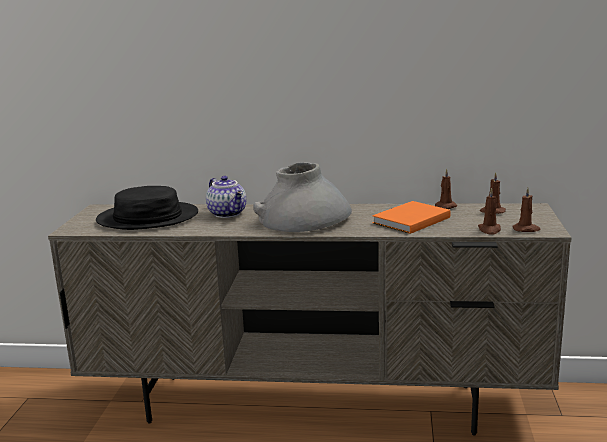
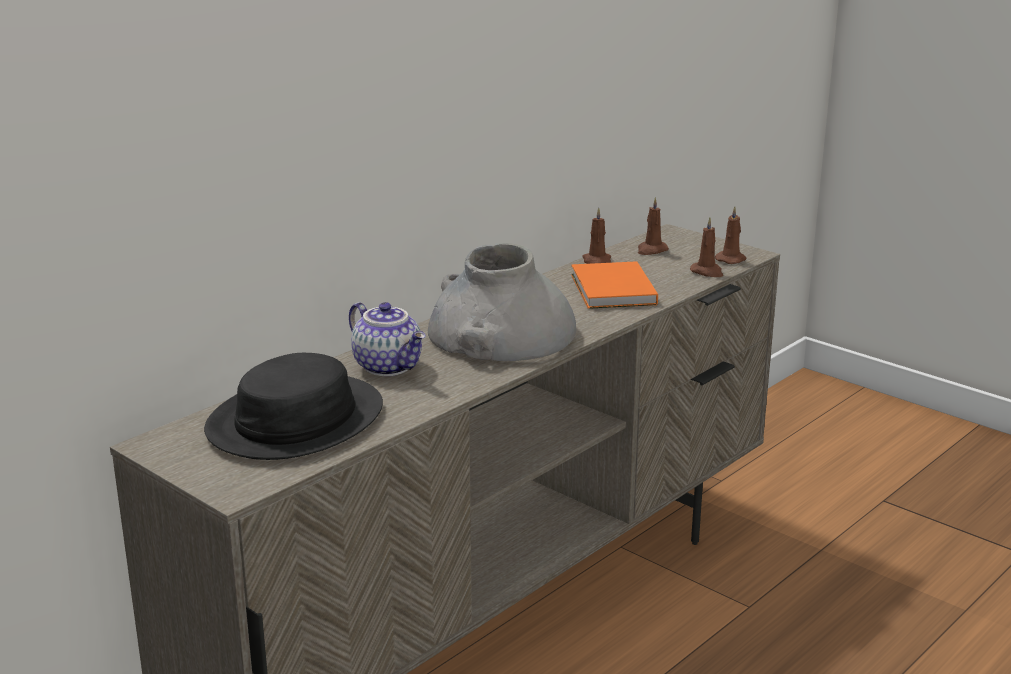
camera: 55 degrees left, 5 degrees up
(228, 214) = (389, 366): teapot -> teapot turned 45 degrees clockwise

